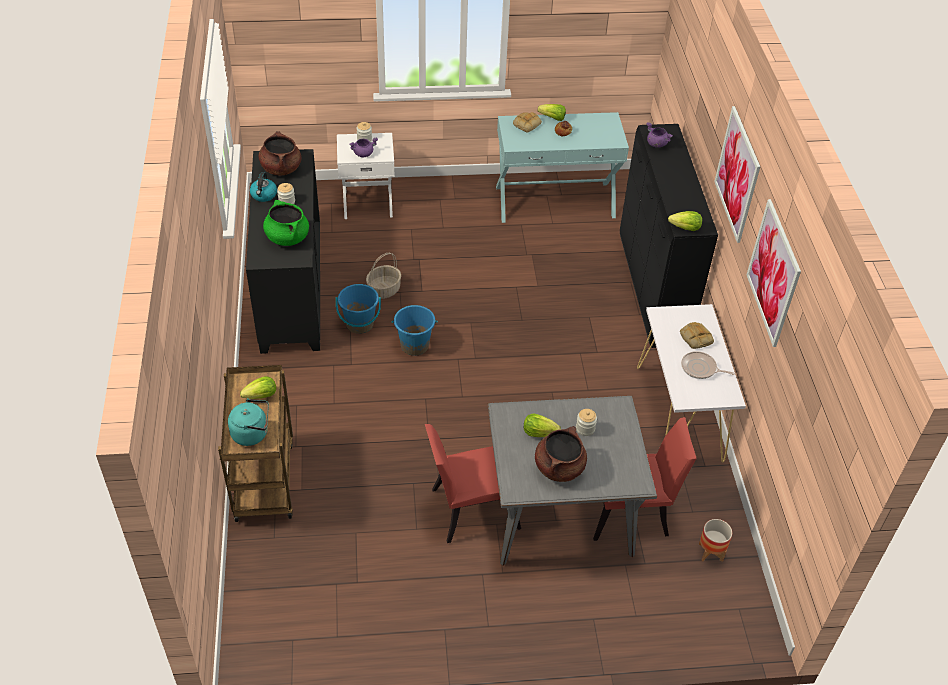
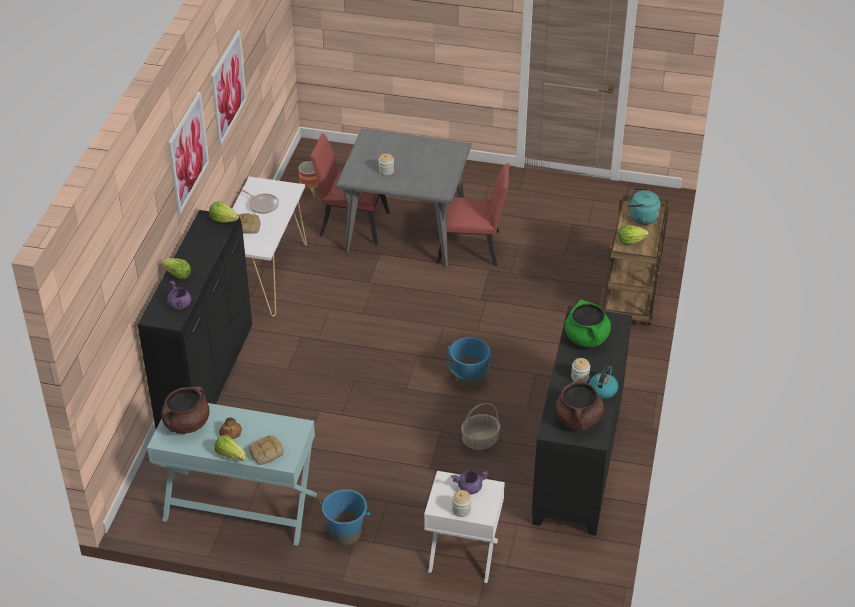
camera: 160 degrees left, 5 degrees down
(359, 324) = (516, 409): blue bucket -> blue bucket (346, 533)
(539, 432) = (422, 175): lettuce -> lettuce (177, 275)
(559, 467) = (419, 153): brown cooking pot -> brown cooking pot (187, 424)

